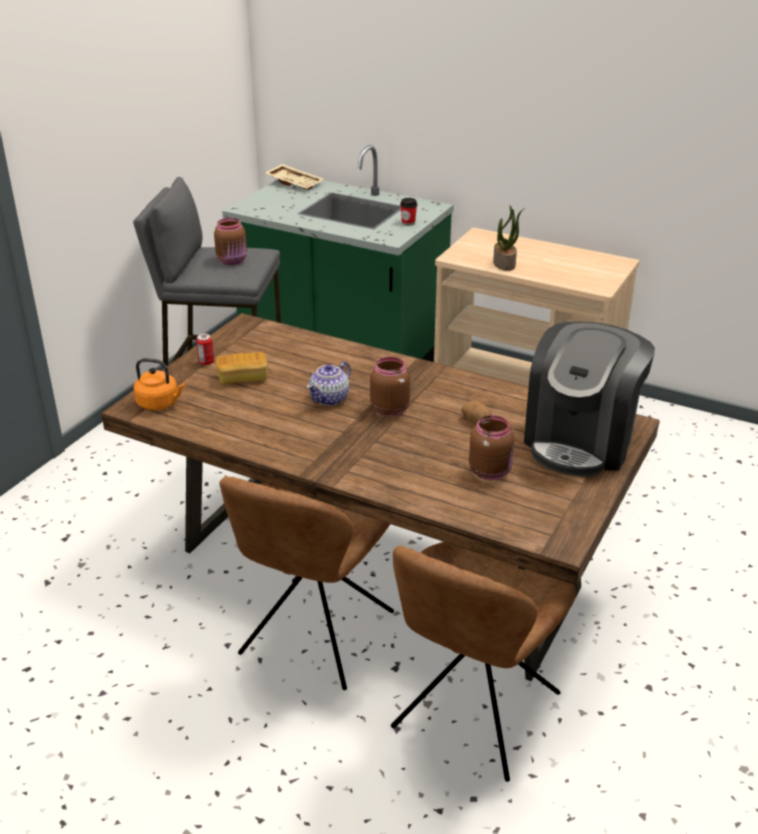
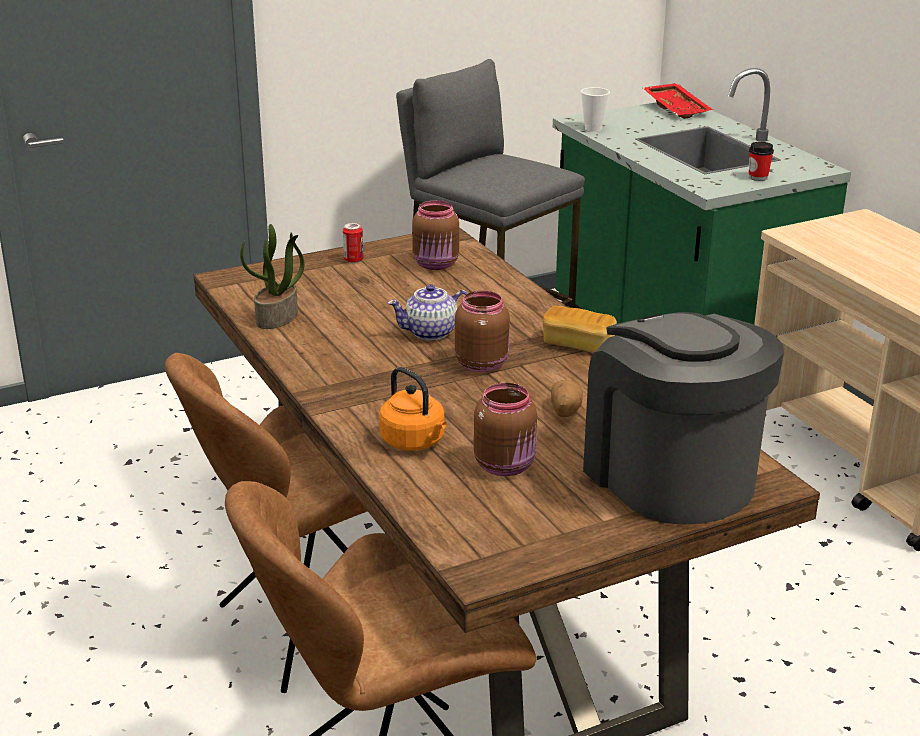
camera: 35 degrees right, 5 degrees down
(160, 403) = (256, 283): orange kettle -> orange kettle (415, 442)
(233, 261) = (510, 172): brown jar -> brown jar (436, 265)
(243, 378) = (368, 285): bread -> bread (578, 344)
(261, 212) = (593, 129): none -> cup
(295, 183) = (677, 109): beige tray -> red tray
(505, 264) = (851, 258): potted plant -> potted plant (277, 318)
(581, 441) = (670, 476): coffee machine -> coffee machine turned 90 degrees clockwise

